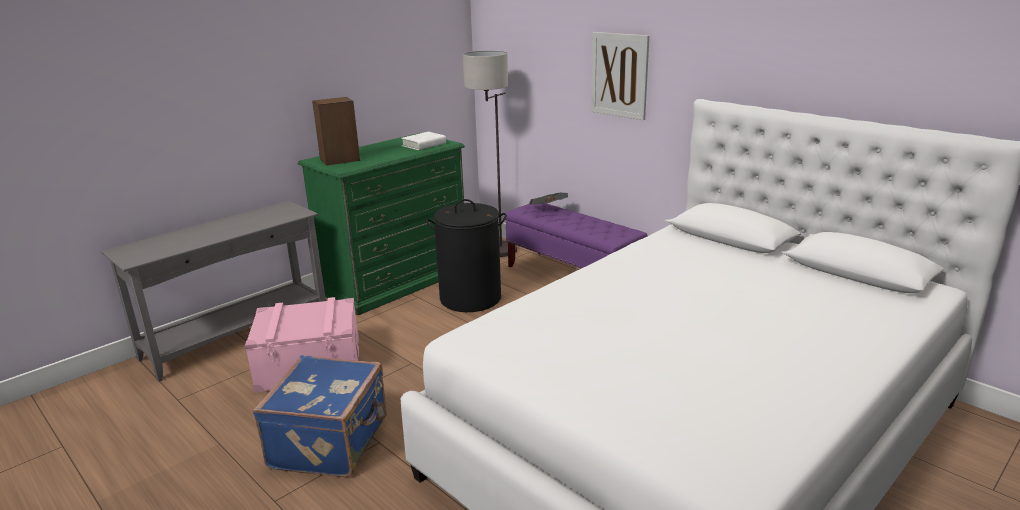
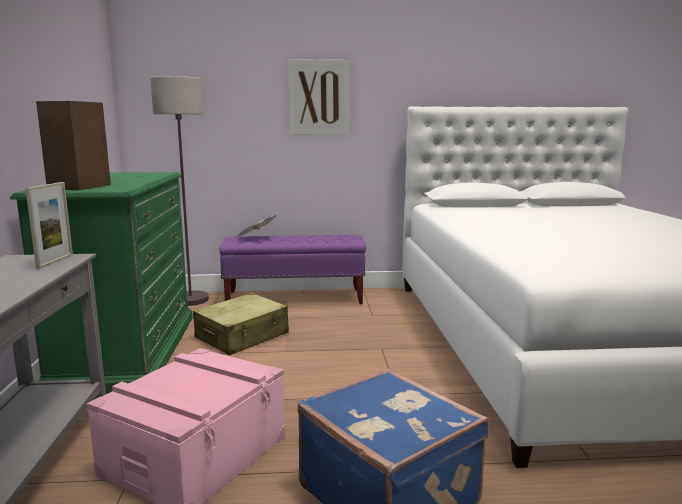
camera: 50 degrees left, 10 degrees down
(288, 214) = (55, 261): none -> picture frame
(424, 144) = (141, 175): white book -> none
(470, 298) = (242, 336): black laundry basket -> beige suitcase

